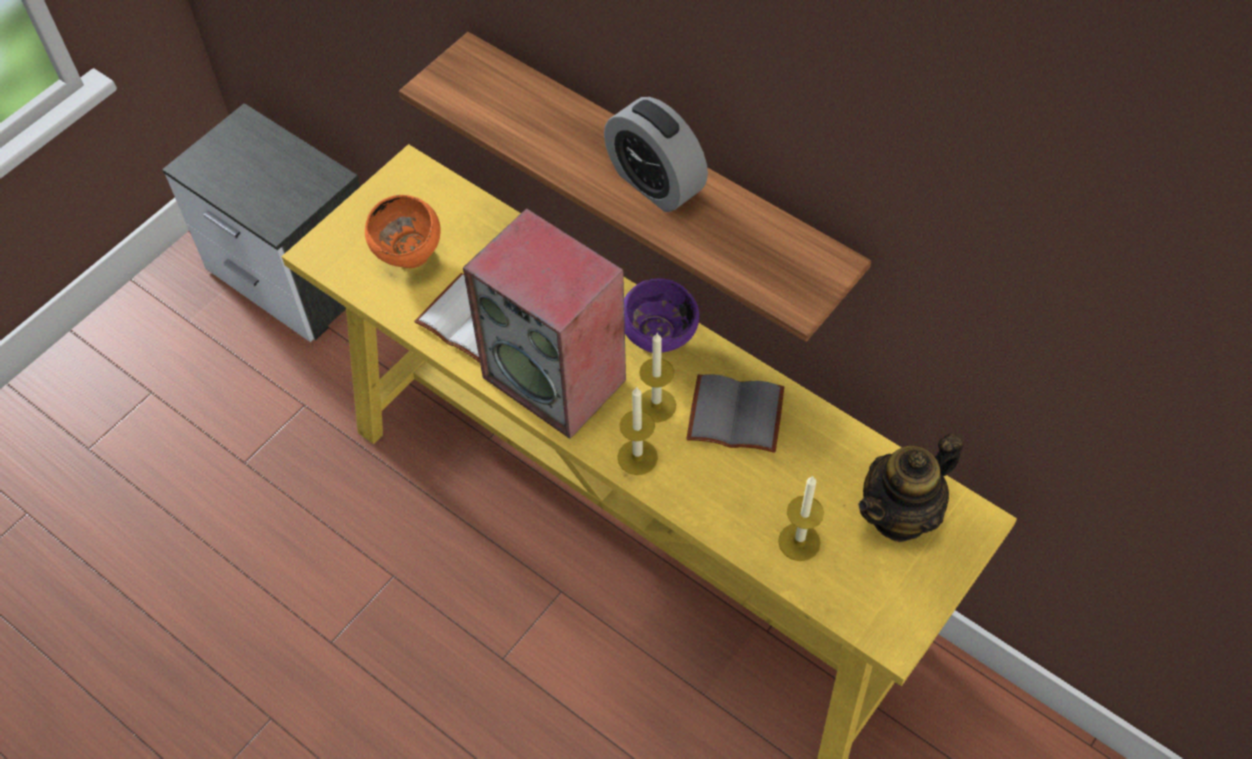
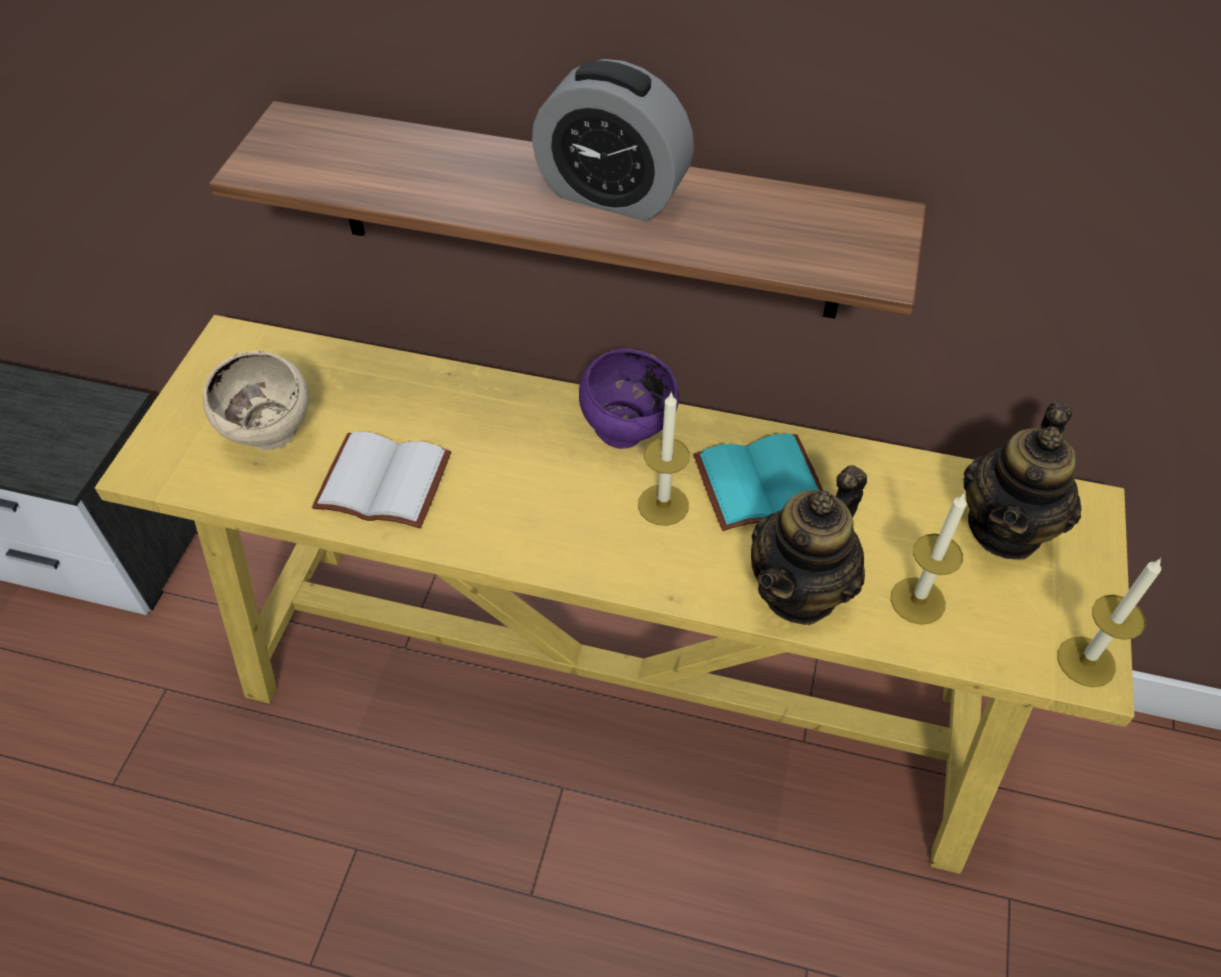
camera: 25 degrees left, 5 degrees down
(410, 258) = (273, 437): orange bowl -> beige bowl
(557, 378) = (527, 515): speaker -> none
(637, 457) = (674, 572): candle -> candle (1086, 661)
(719, 503) = (800, 590): none -> teapot
(737, 413) = (761, 481): grey book -> turquoise book

